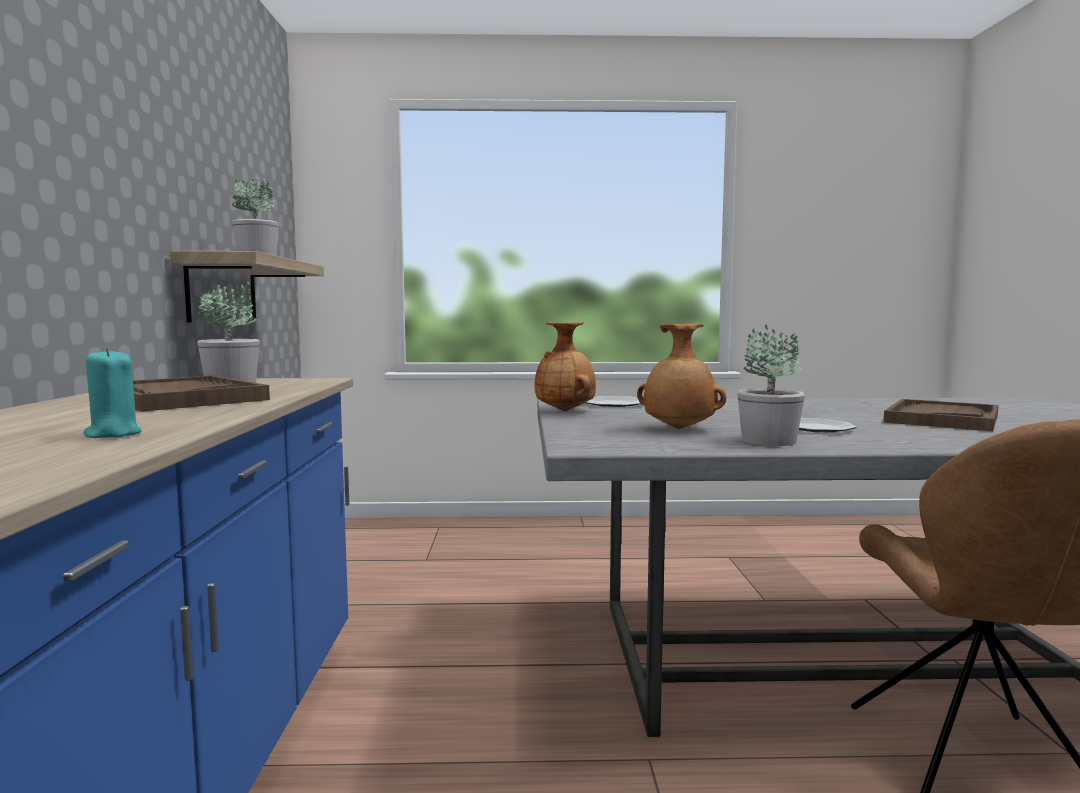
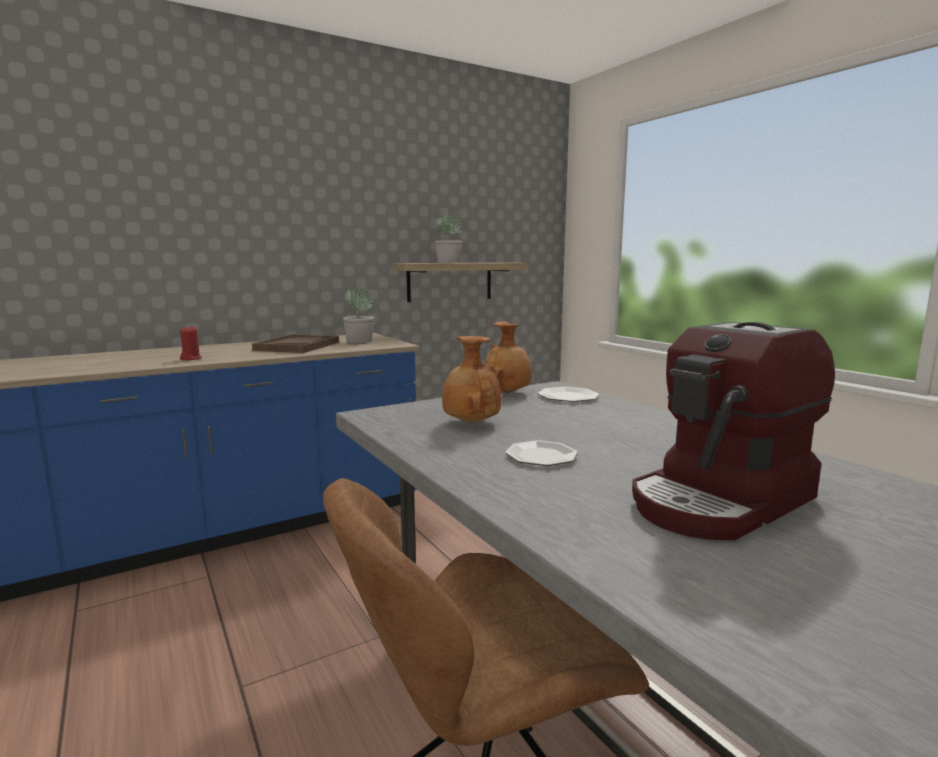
camera: 60 degrees right, 5 degrees up
(113, 434) = (191, 359): turquoise candle -> red candle
(767, 440) = (450, 447): potted plant -> none
(941, 419) = (723, 501): brown tray -> coffee machine

